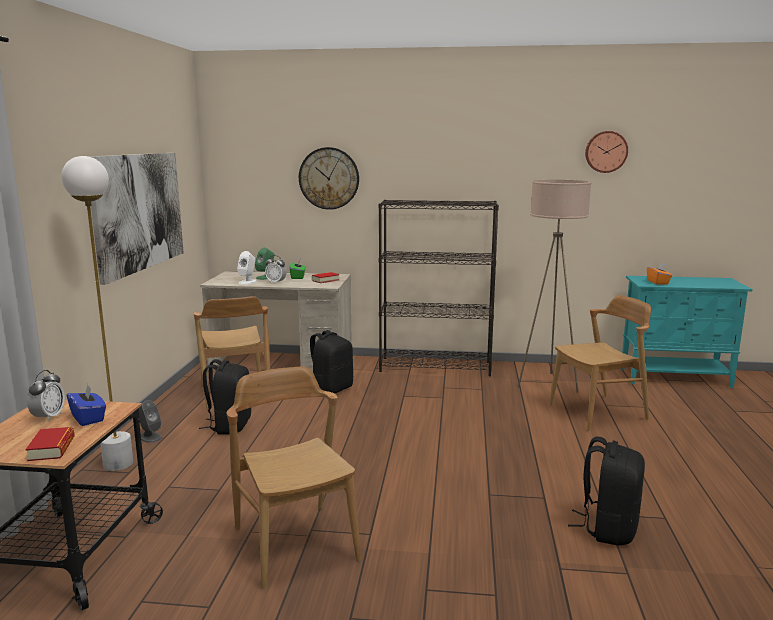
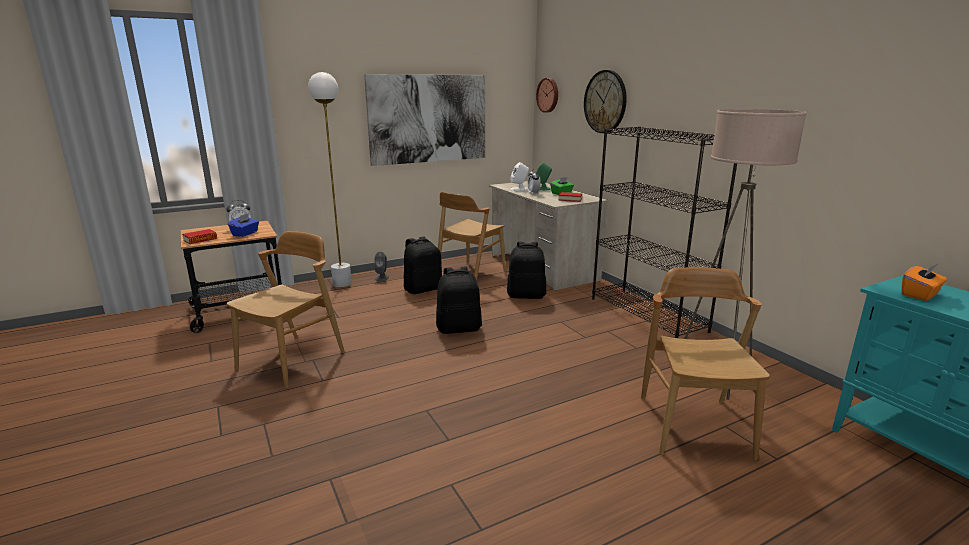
camera: 55 degrees right, 5 degrees up
(598, 412) = (694, 425): brown chair -> brown chair turned 120 degrees counterclockwise
(606, 152) = (911, 69): wall clock -> wall clock (548, 95)
(607, 528) = (422, 492): black backpack -> black backpack (459, 328)

